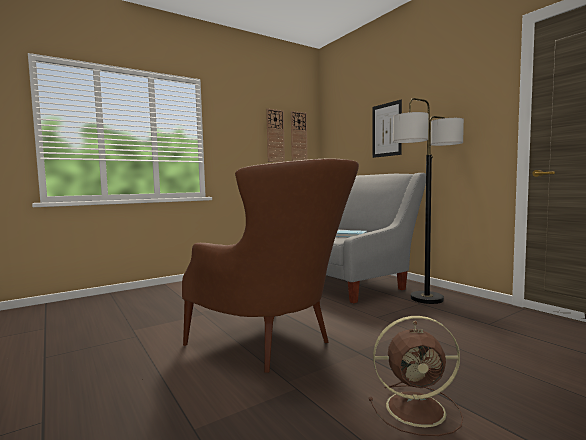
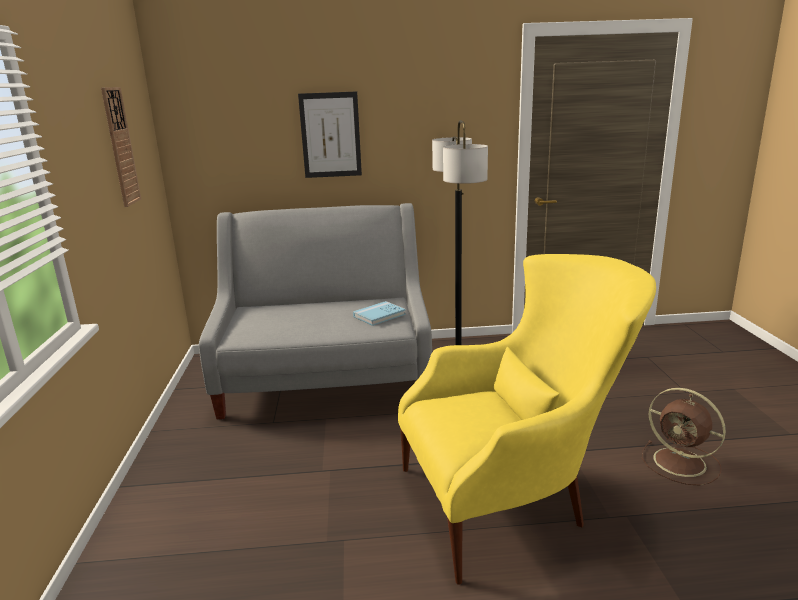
camera: 60 degrees left, 15 degrees up
(276, 345) = (515, 499): brown armchair -> yellow armchair
(298, 137) = (140, 140): wall clock -> none
(418, 409) = (681, 463): brown fan -> brown fan turned 105 degrees clockwise

